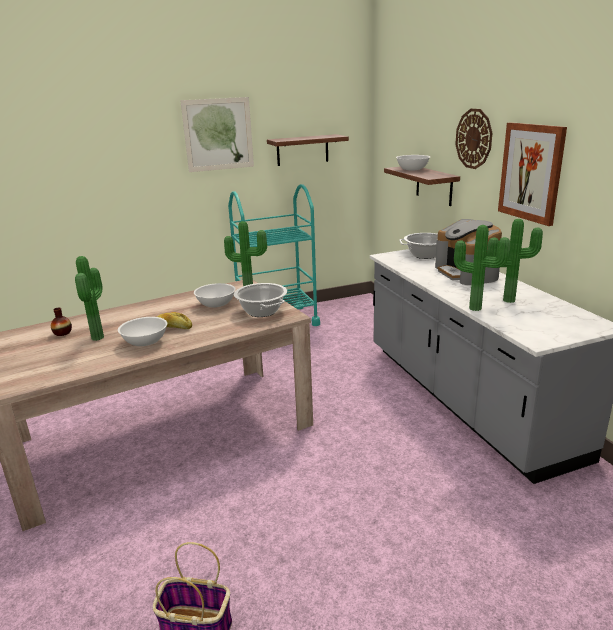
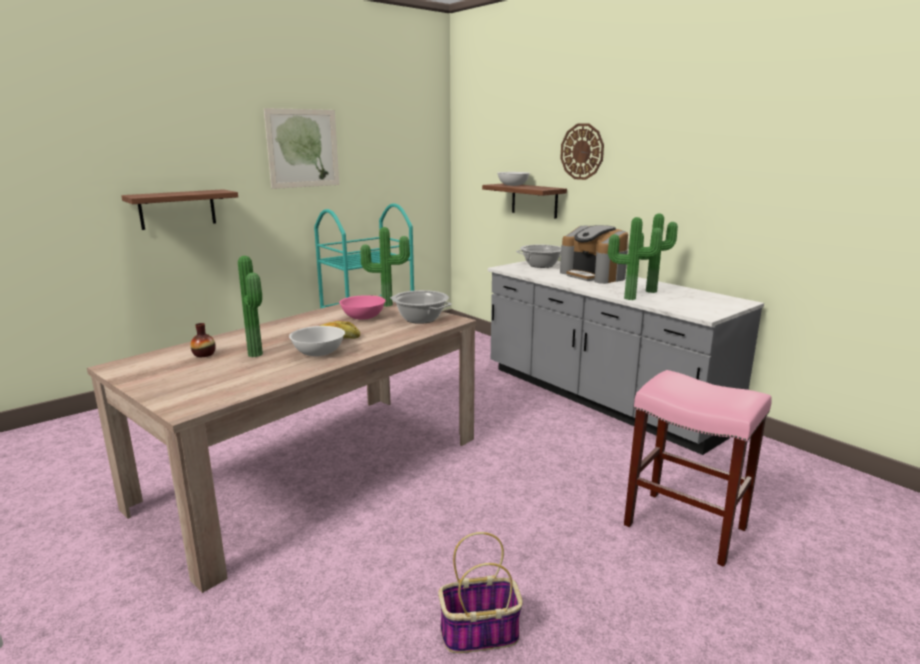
camera: 20 degrees left, 5 degrees down
(215, 304) = (363, 317): white bowl -> pink bowl
(302, 150) = (386, 169): shelf -> shelf (177, 209)
(460, 565) = (686, 526): none -> pink stool
(531, 172) = (649, 177): picture -> none

